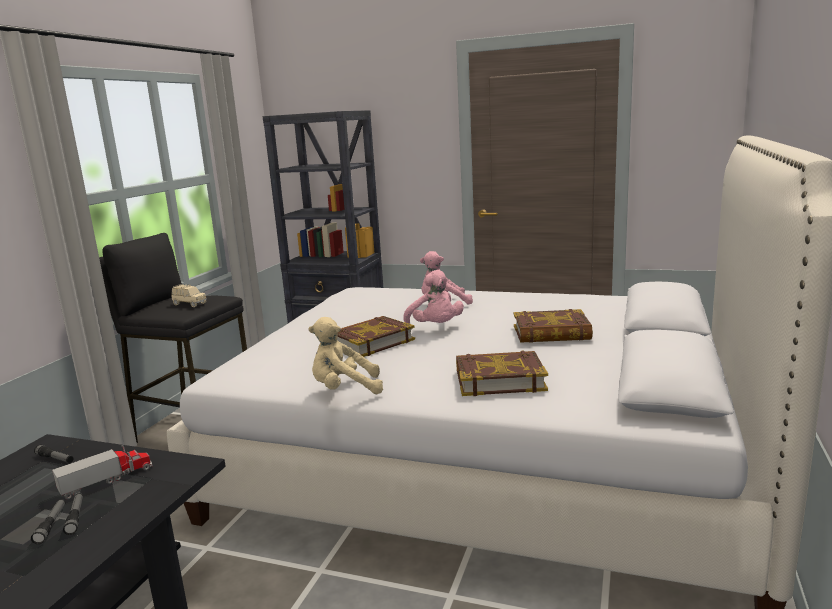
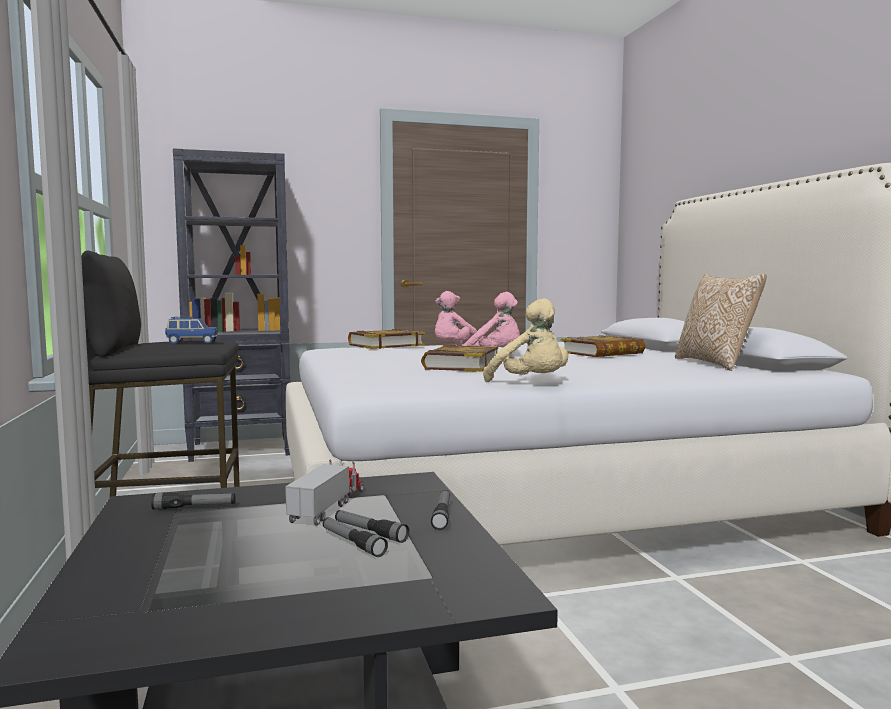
camera: 35 degrees left, 10 degrees down
(136, 514) = (442, 515): none -> flashlight
(189, 304) = (192, 342): beige toy car -> blue toy car
(344, 390) = (531, 383): beige plush toy -> beige plush toy turned 90 degrees counterclockwise
(499, 380) = (642, 369): book -> book (386, 345)
(612, 379) = (716, 364): none -> pillow

